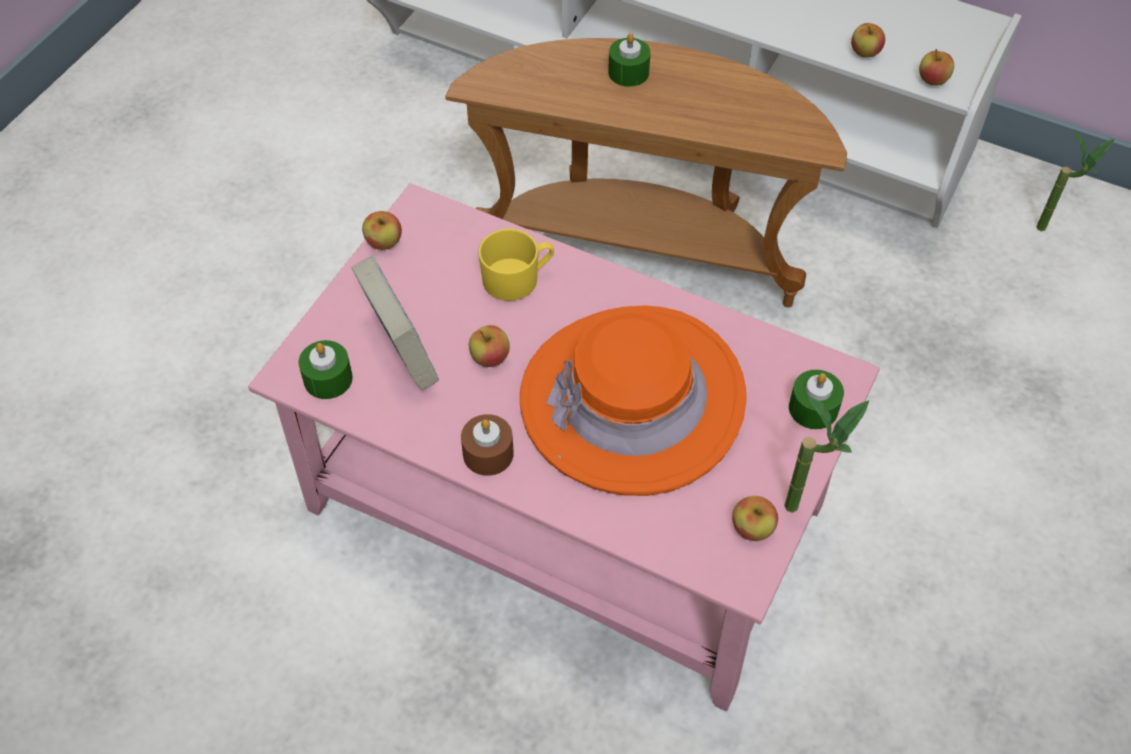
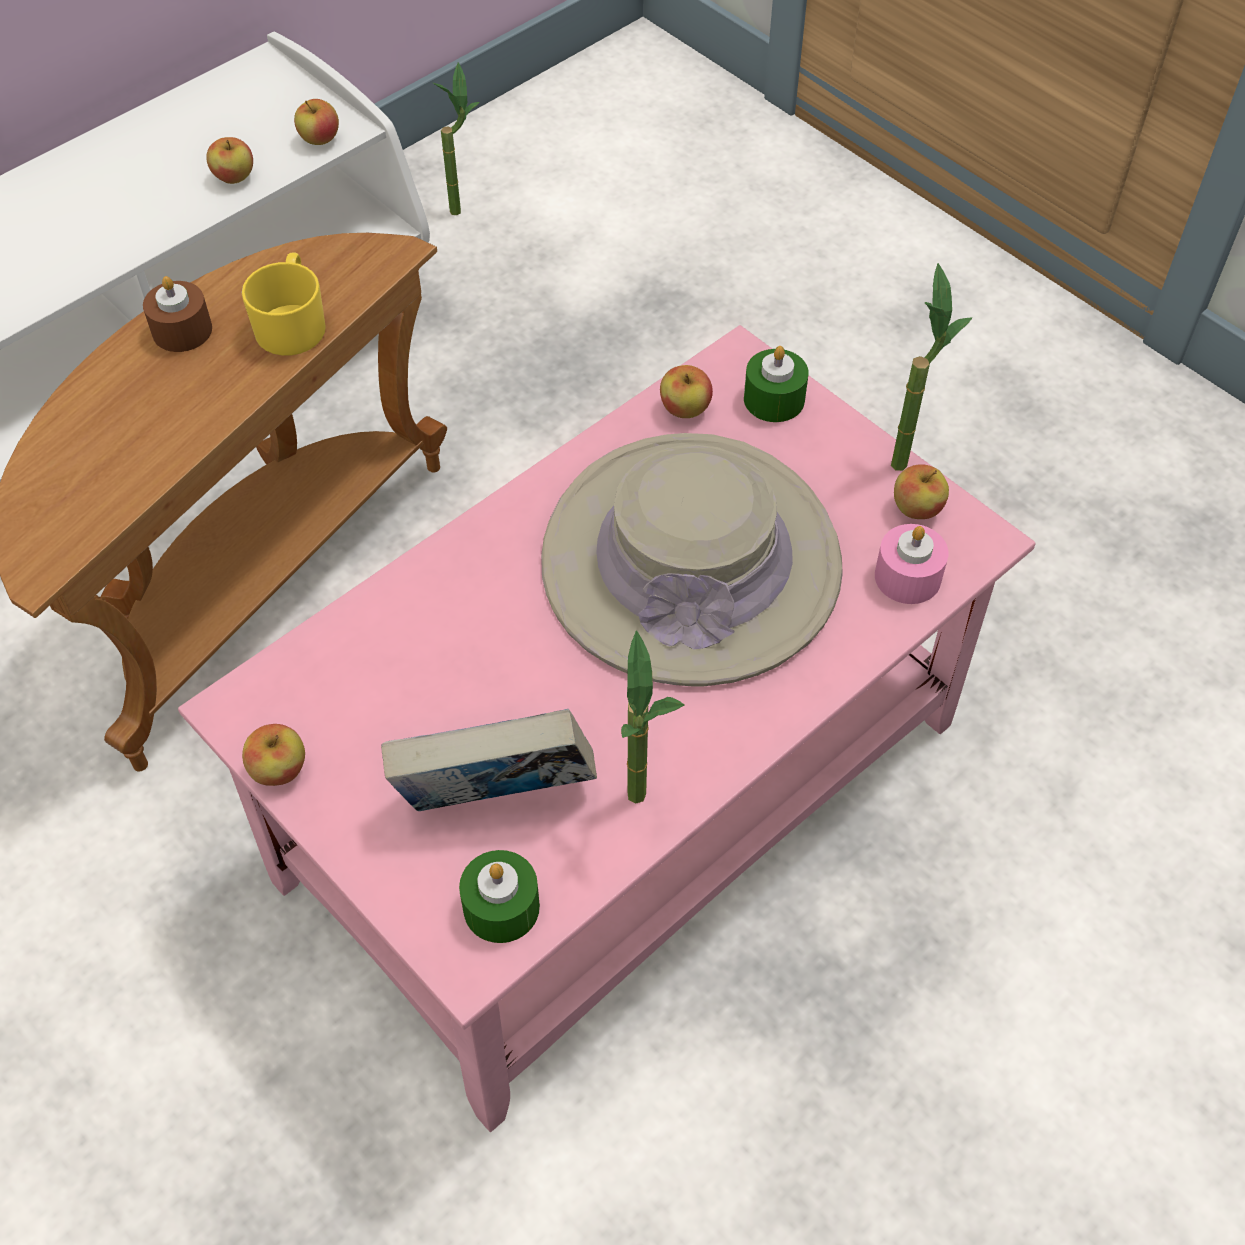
camera: 70 degrees left, 0 degrees up
(420, 431) = (644, 811): none -> potted plant
(488, 453) = (712, 741): brown candle -> brown candle (182, 330)
(490, 358) = (556, 695): apple -> apple (685, 409)
(517, 278) = (434, 625): yellow mug -> yellow mug (292, 323)
(628, 72) = (136, 391): green candle -> none
(632, 400) = (691, 563): orange hat -> beige hat
(682, 538) = (907, 577): none -> pink candle

